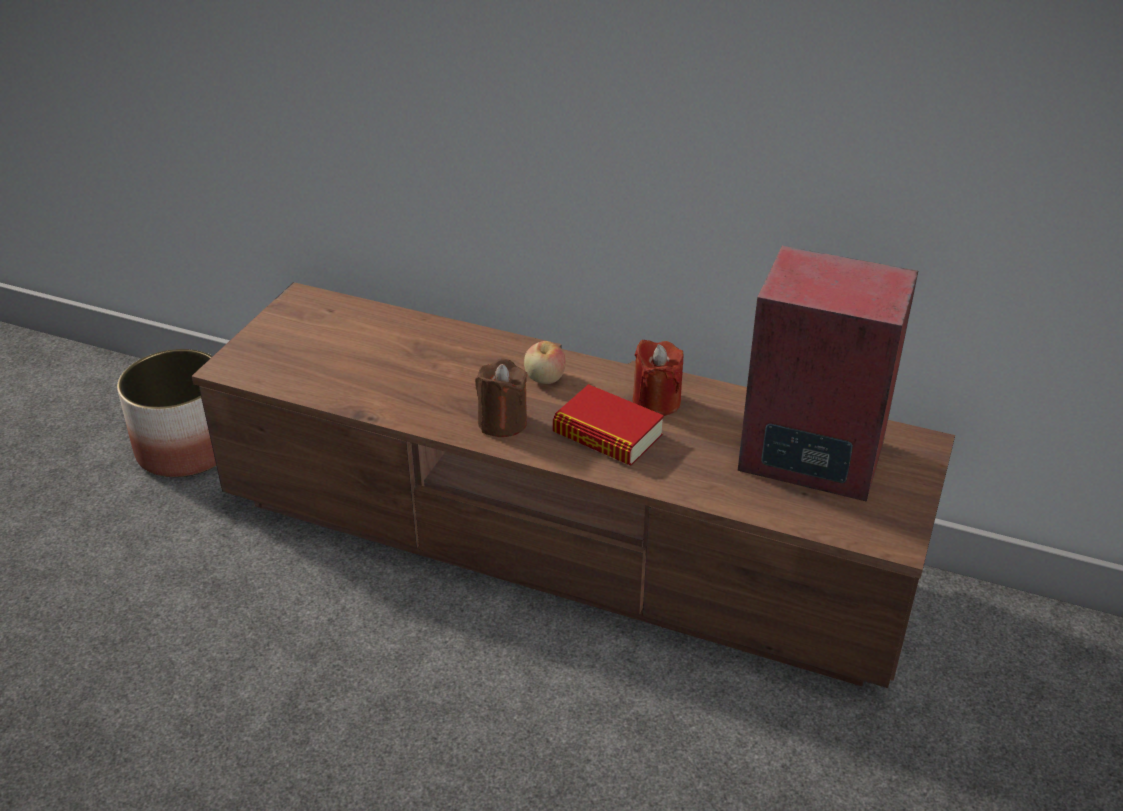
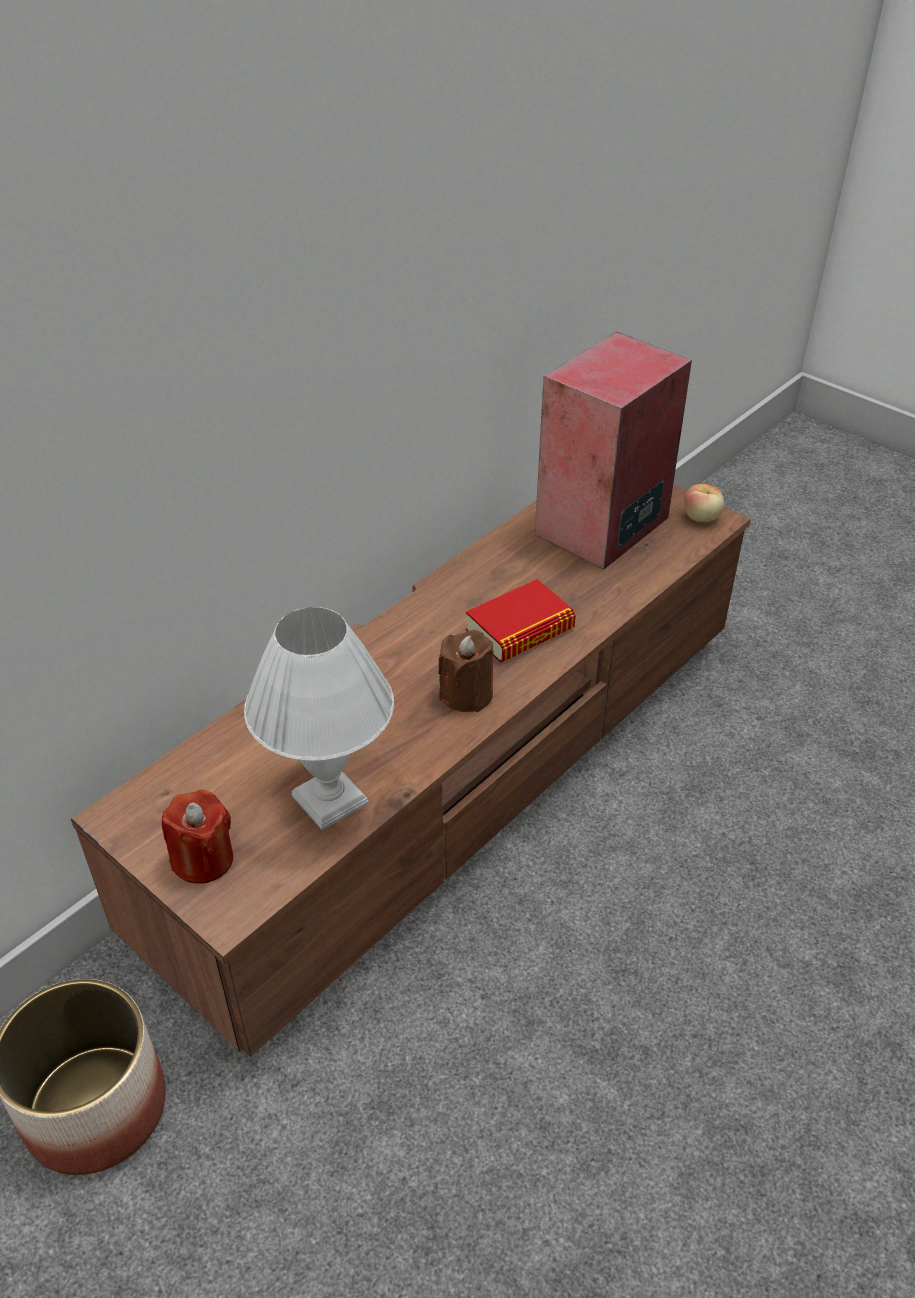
camera: 70 degrees left, 5 degrees up
(352, 382) = (331, 798): none -> white table lamp
(544, 378) = (410, 648): apple -> apple (701, 517)
(656, 402) = (486, 587): red candle -> red candle (203, 859)

